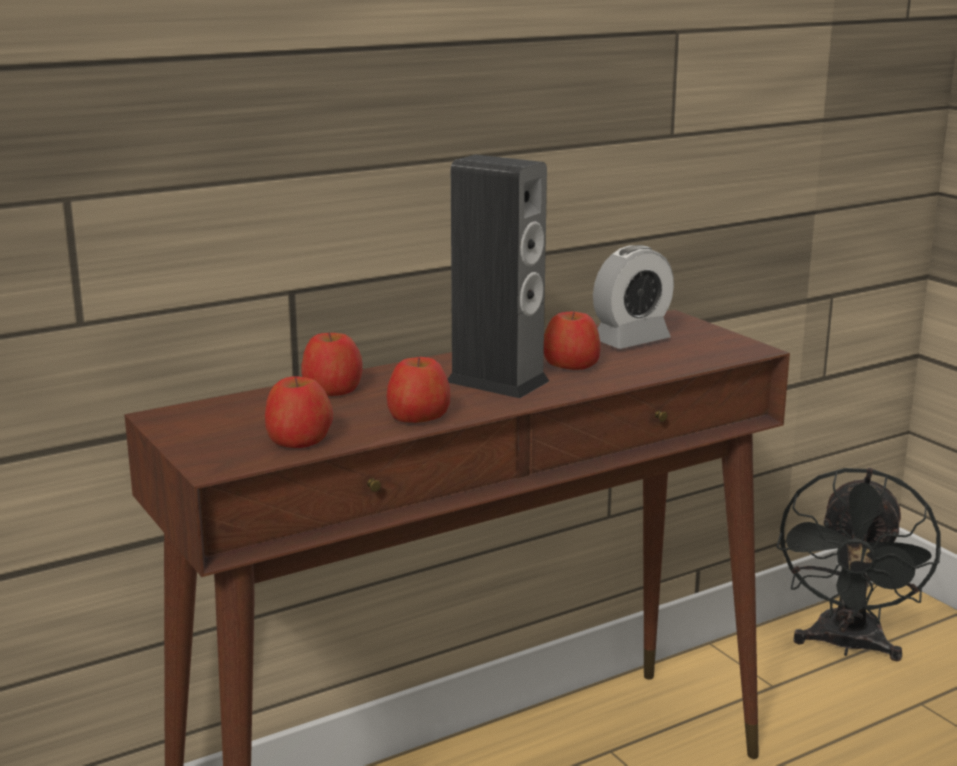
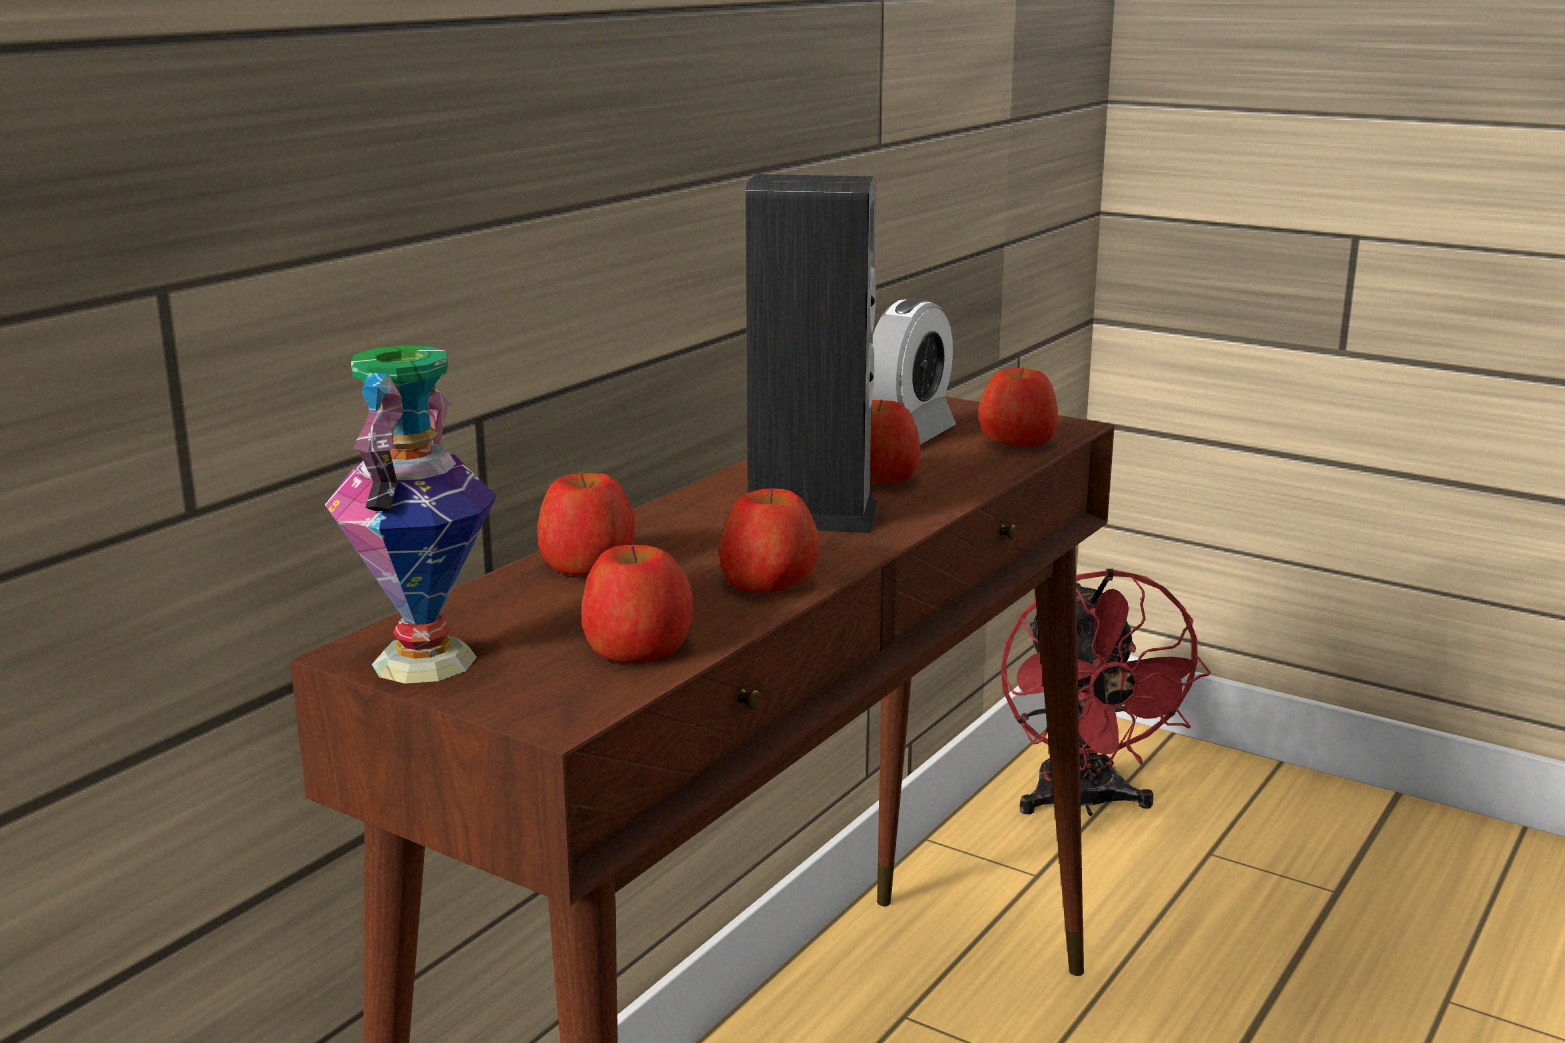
camera: 25 degrees left, 0 degrees up
(185, 427) = (426, 661): none -> vase
(700, 355) = (1017, 441): none -> apple
(847, 646) = (1083, 803): black fan -> red fan

